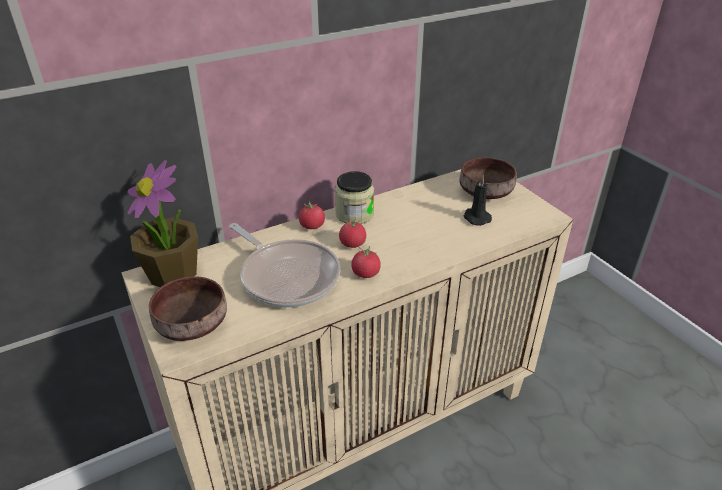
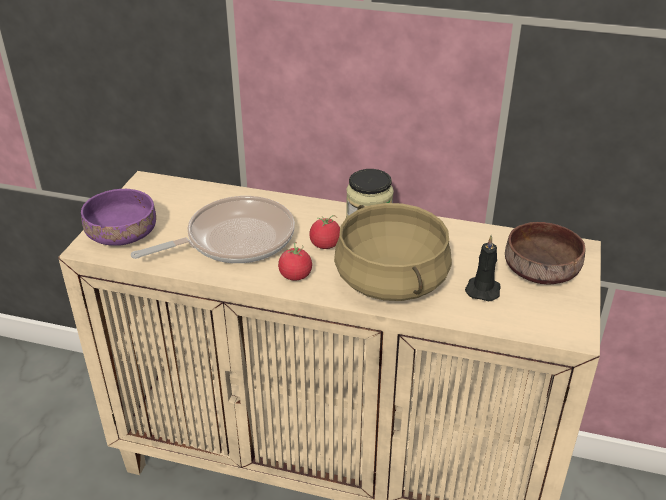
camera: 45 degrees right, 0 degrees up
(173, 274) = (164, 191): potted plant -> none
(192, 323) = (124, 233): brown bowl -> purple bowl
(287, 276) = (234, 239): frying pan -> frying pan turned 120 degrees counterclockwise
(312, 226) = (317, 210): tomato -> none
(423, 242) = (390, 280): none -> beige cooking pot

